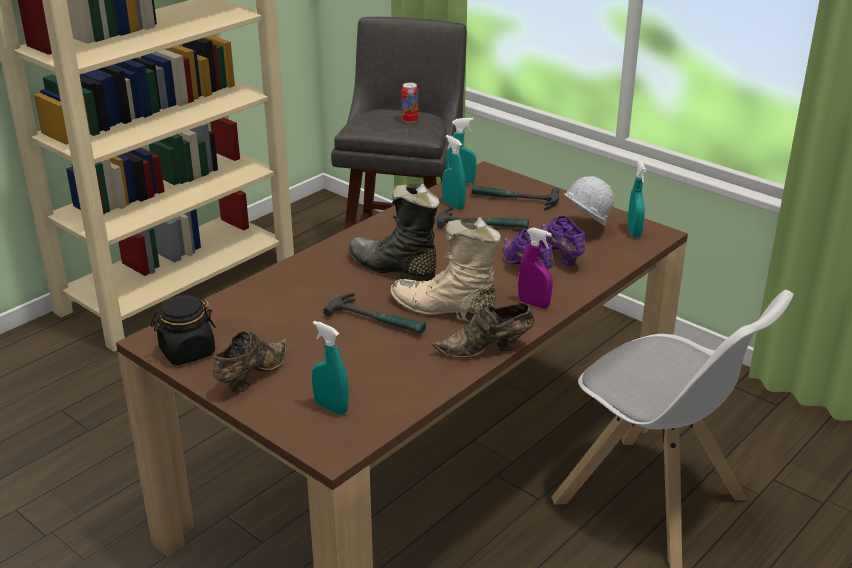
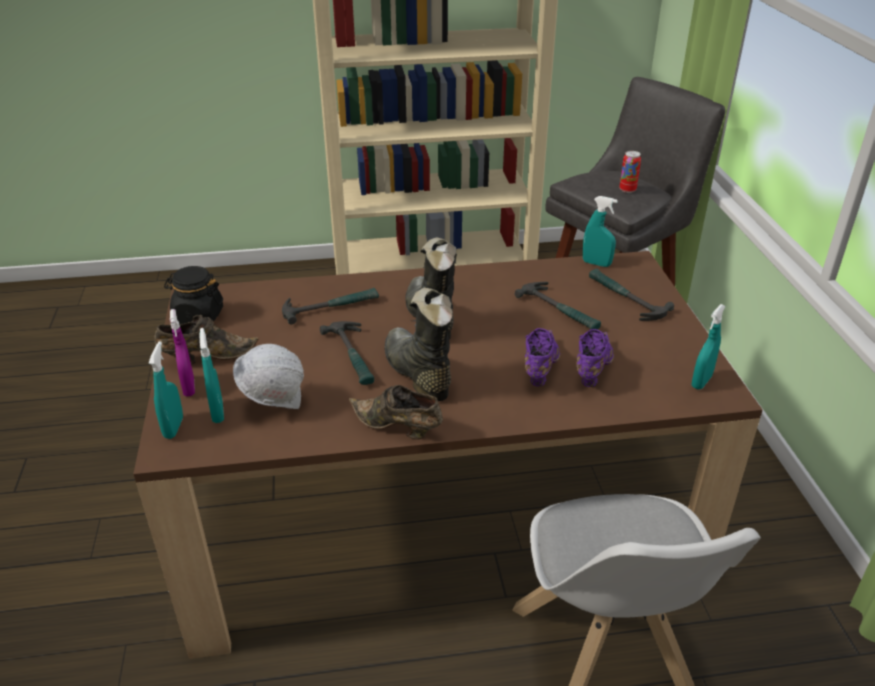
camera: 40 degrees right, 5 degrees up
(299, 295) = (330, 307): none -> hammer
(444, 309) = (416, 373): beige boot -> black boot
(453, 205) = (561, 281): turquoise spray bottle -> turquoise spray bottle (173, 428)
(533, 304) = (498, 406): purple spray bottle -> purple spray bottle (189, 387)
(584, 229) = (653, 356): white hard hat -> white hard hat (274, 403)

